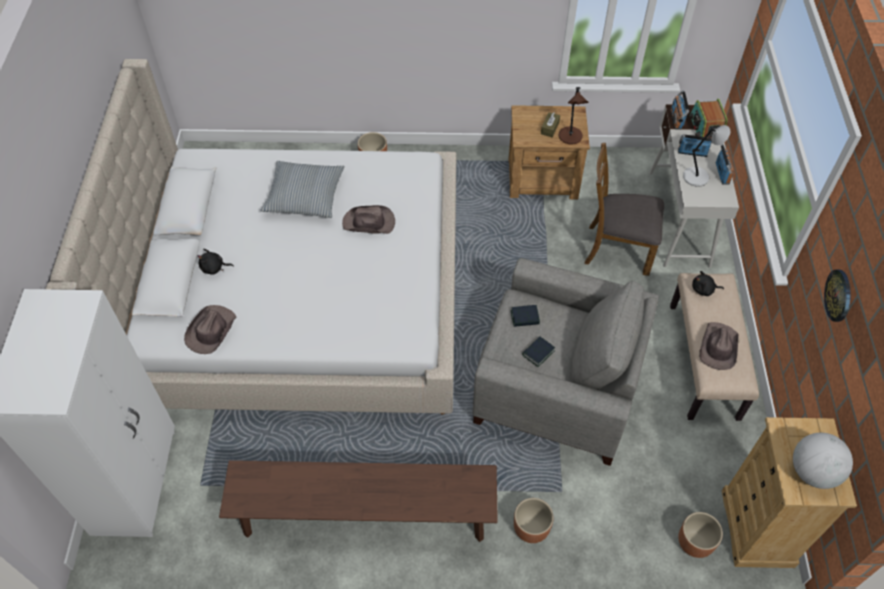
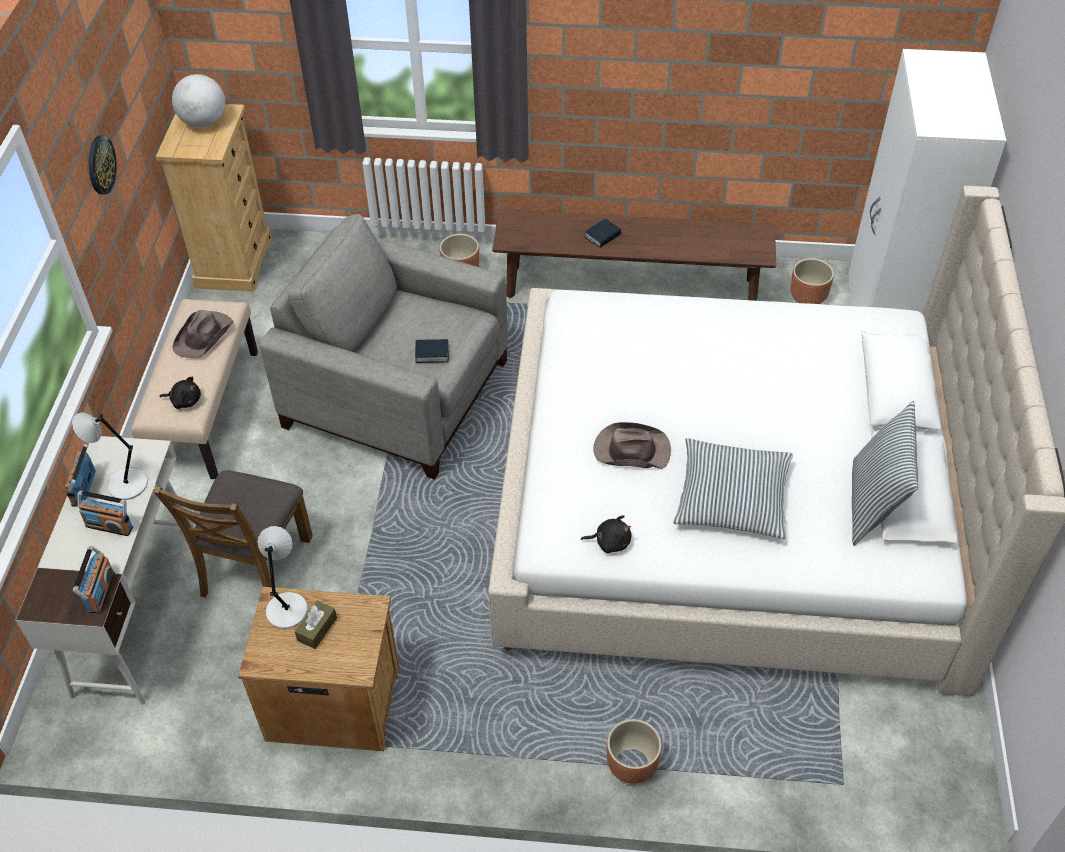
camera: 175 degrees left, 5 degrees down
(210, 331) = (823, 326): brown hat -> none
(214, 197) = (873, 504): none -> pillow
(214, 268) = (840, 399): black plush toy -> black plush toy (610, 542)
(538, 353) = (425, 317): book -> book (602, 236)
(570, 137) = (287, 608): brown table lamp -> grey table lamp
(617, 249) = (255, 566): brown chair -> brown chair turned 90 degrees clockwise
(694, 543) = (301, 254): brown planter -> brown planter (808, 297)
(705, 128) = (62, 571): radio -> none

